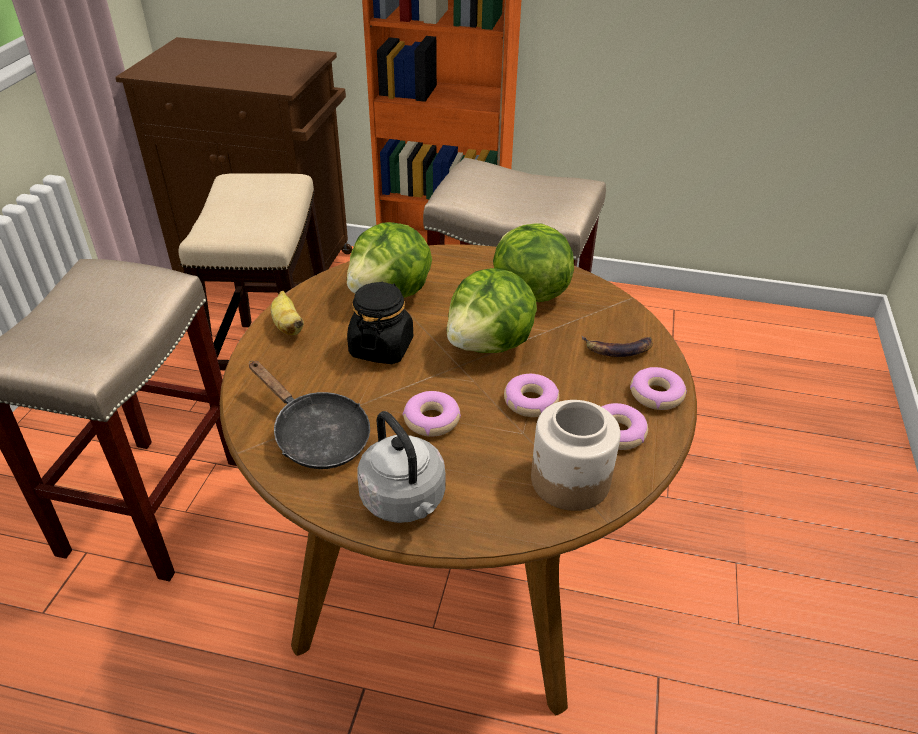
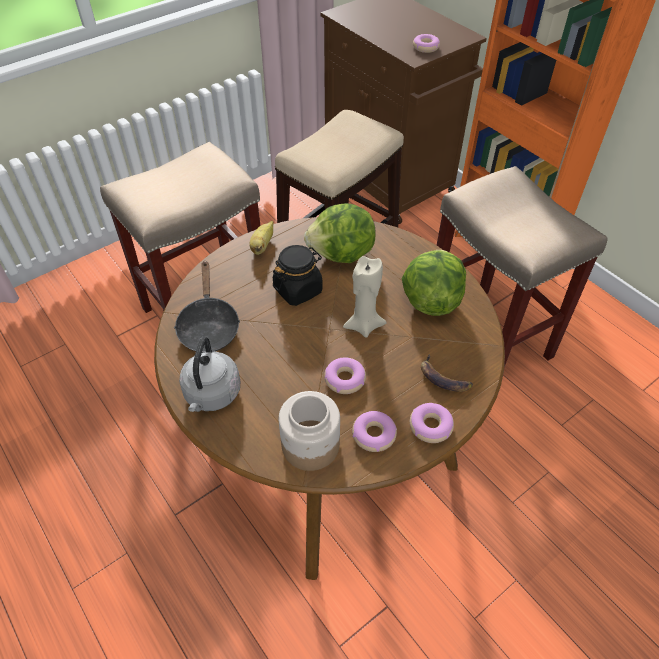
camera: 40 degrees right, 10 degrees up
(431, 420) = (276, 355): donut -> donut (425, 47)
(490, 344) = (363, 325): lettuce -> beige candle

